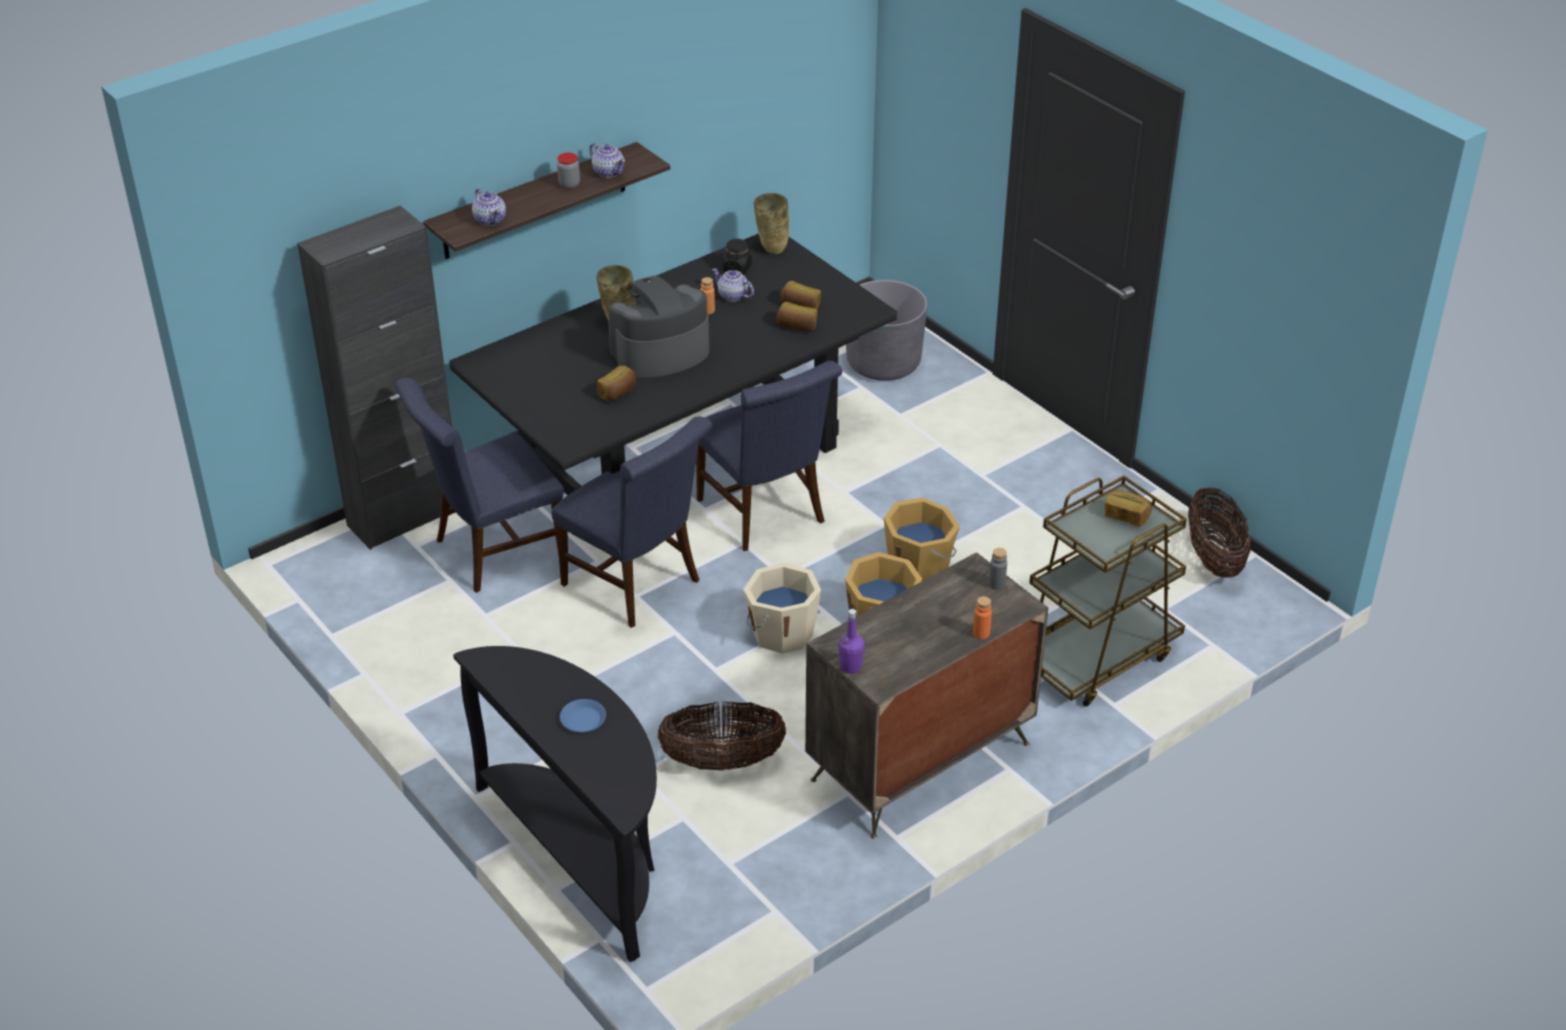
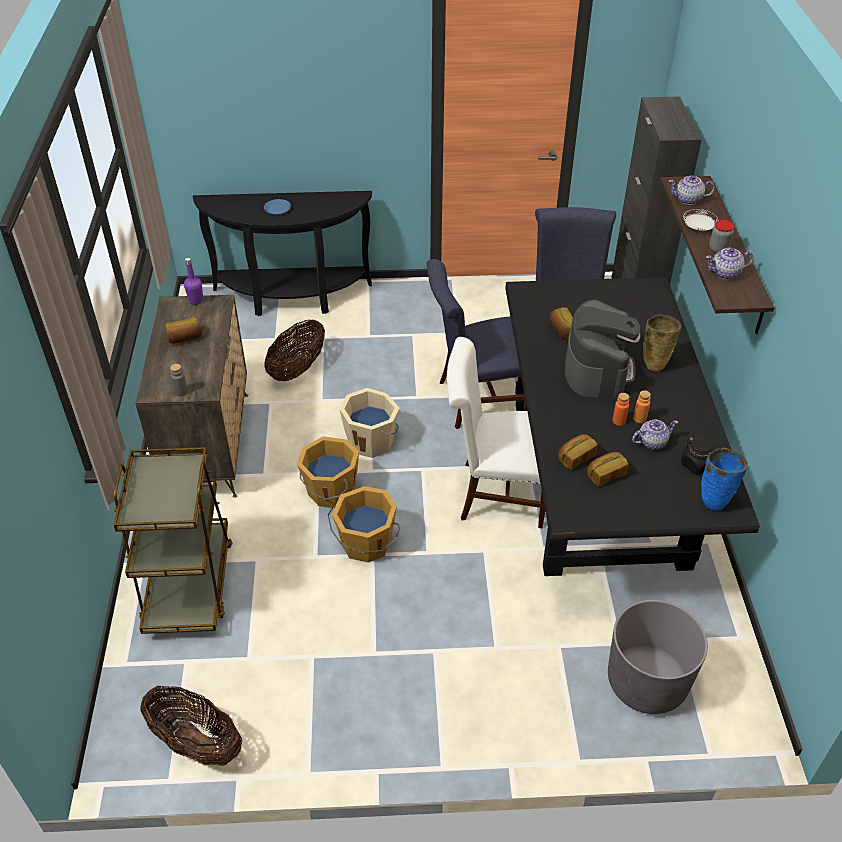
camera: 125 degrees right, 5 degrees up
(541, 202) = (698, 228): none -> white plate
(765, 514) = (495, 493): blue chair -> white chair
(771, 250) = (715, 502): beige vase -> blue vase
(981, 633) = (153, 362): orange bottle -> orange bottle (619, 421)
(1126, 516) = (163, 503): bread -> bread (185, 338)

